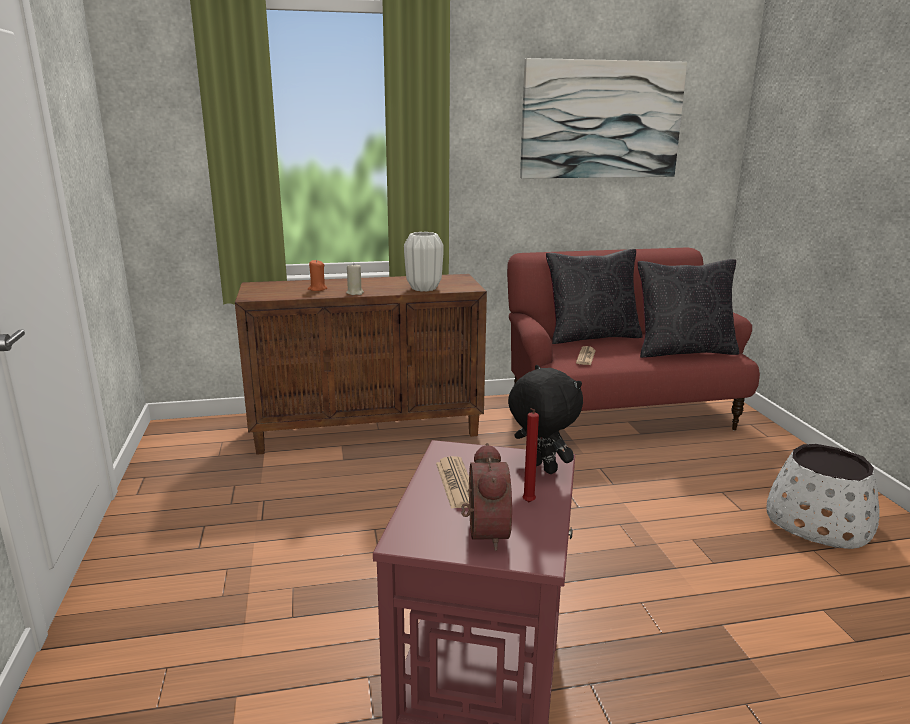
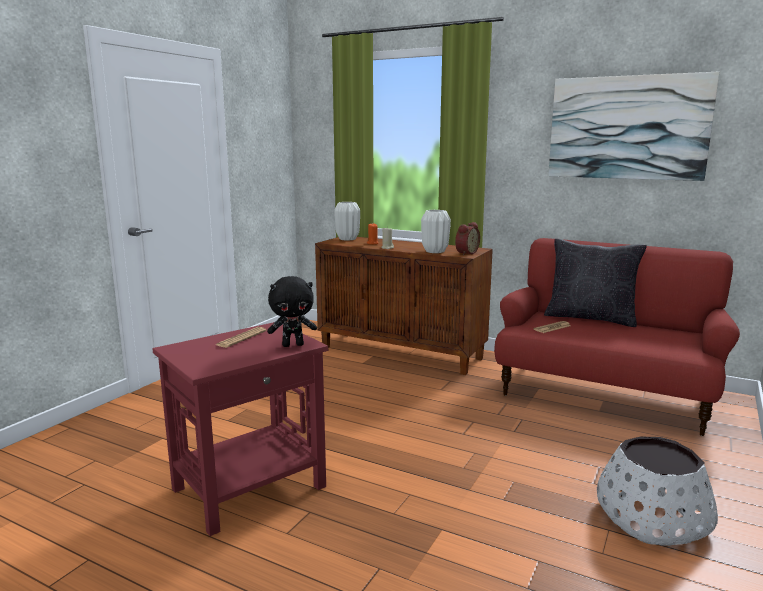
camera: 40 degrees right, 5 degrees down
(265, 288) = (347, 239): none -> white vase
(483, 533) = (203, 356): alarm clock -> alarm clock (465, 253)
(528, 503) = (249, 354): red candle -> none
(540, 468) = (293, 345): black plush toy -> black plush toy turned 75 degrees clockwise
(683, 351) = (653, 343): black pillow -> none

